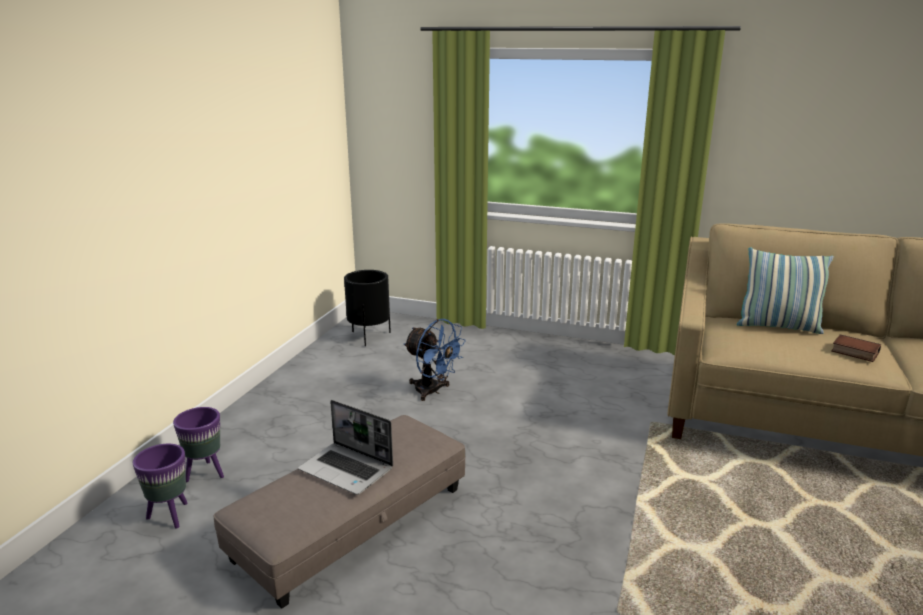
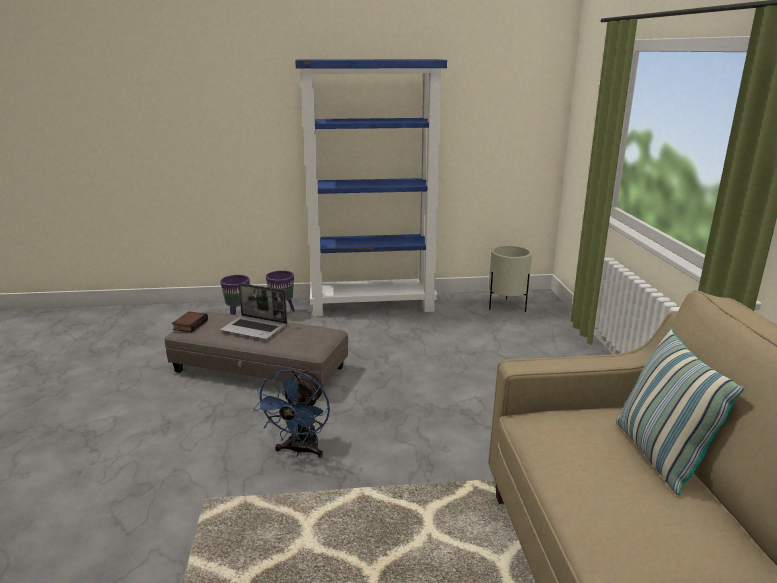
camera: 65 degrees right, 0 degrees up
(271, 403) = (373, 305): none -> blue bookcase
(347, 469) = (255, 329): laptop -> laptop turned 75 degrees counterclockwise
(369, 336) = (507, 306): black planter -> beige planter
(433, 391) = (449, 353): blue fan -> blue fan (300, 450)
(854, 352) = (634, 525): book -> book (190, 324)

